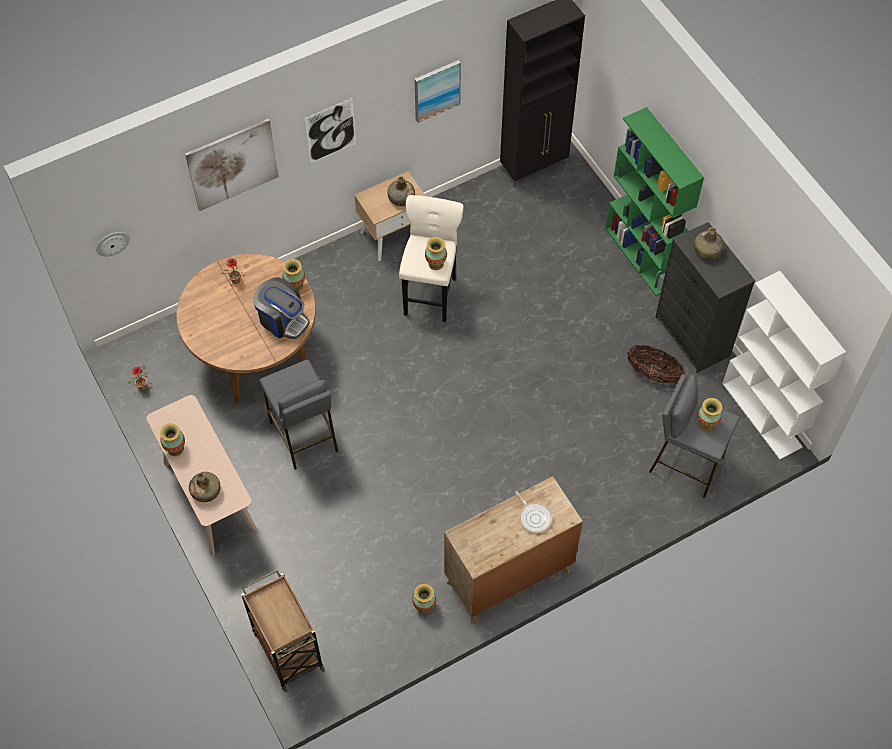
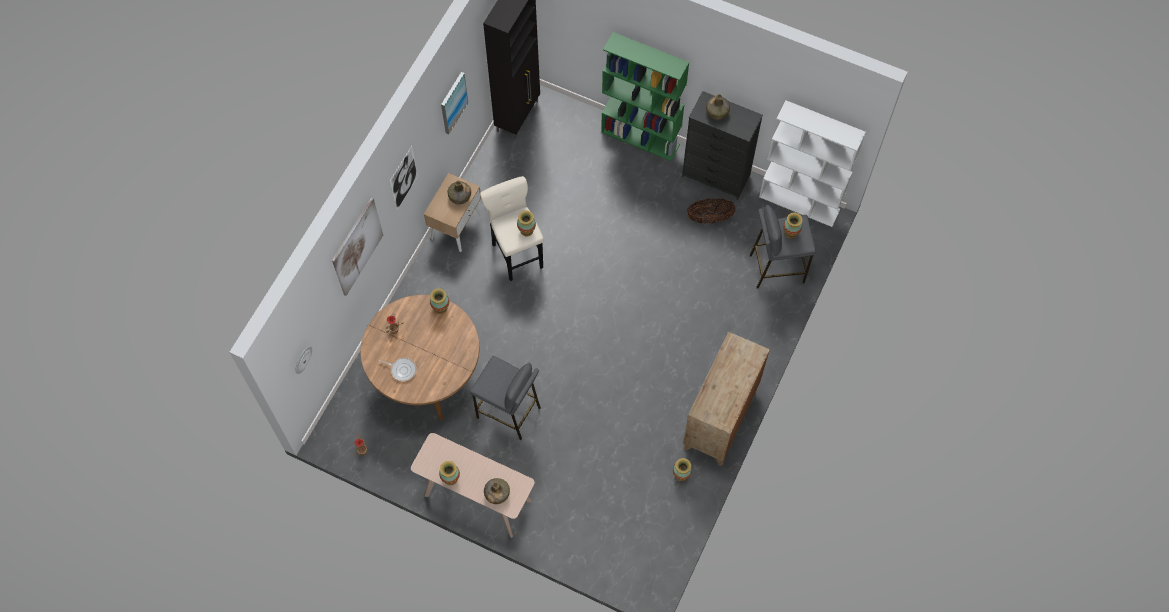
camera: 35 degrees left, 5 degrees up
(283, 320) = (452, 338): coffee machine -> none
(287, 649) = (614, 565): brown cart -> none
(534, 517) = (737, 366): frying pan -> frying pan (402, 369)

